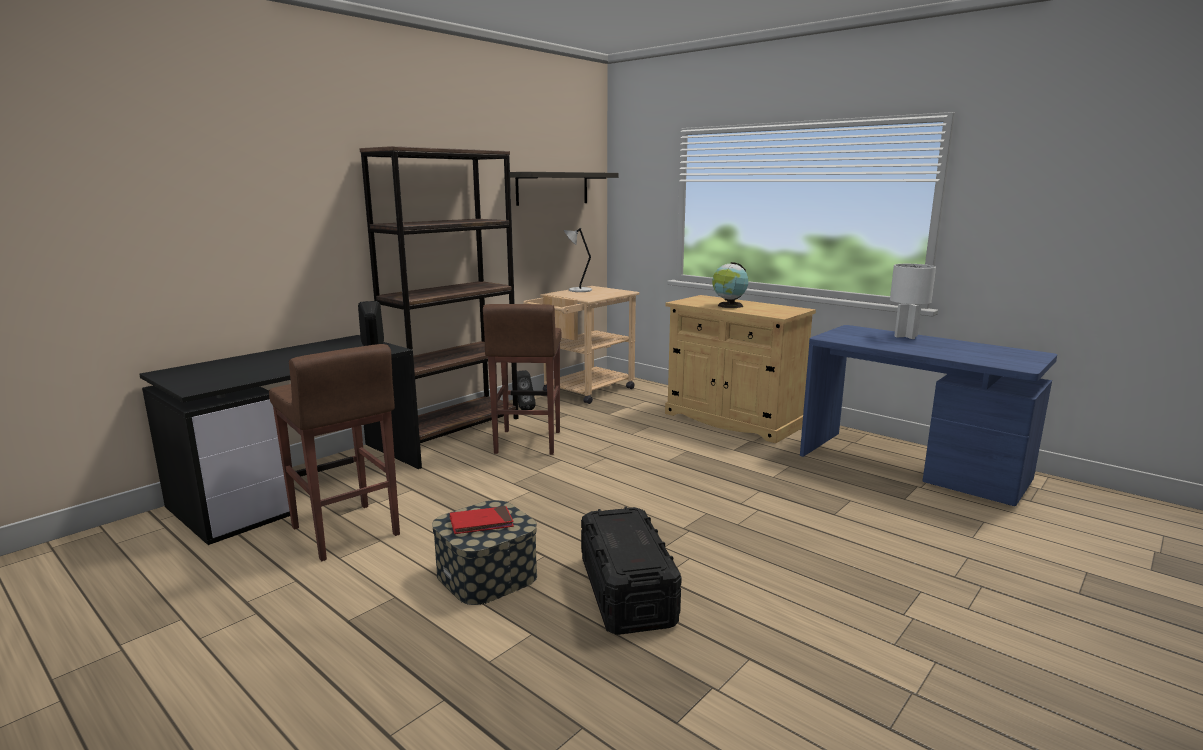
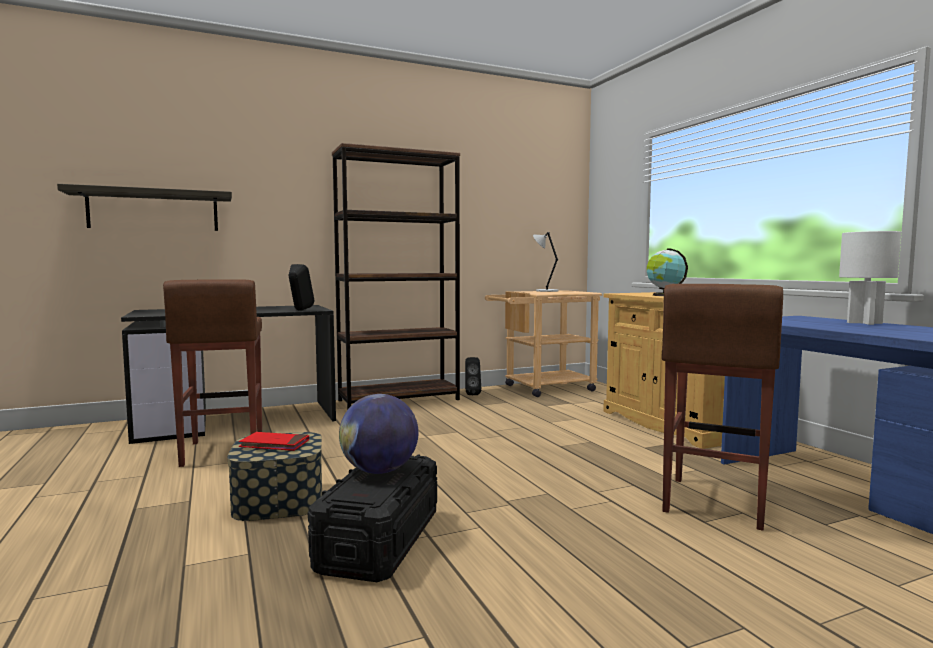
camera: 25 degrees right, 10 degrees down
(527, 442) = (444, 416): brown stool -> brown stool (713, 502)
(552, 188) = (524, 196): shelf -> shelf (154, 211)
(619, 532) = (379, 471): none -> globe

